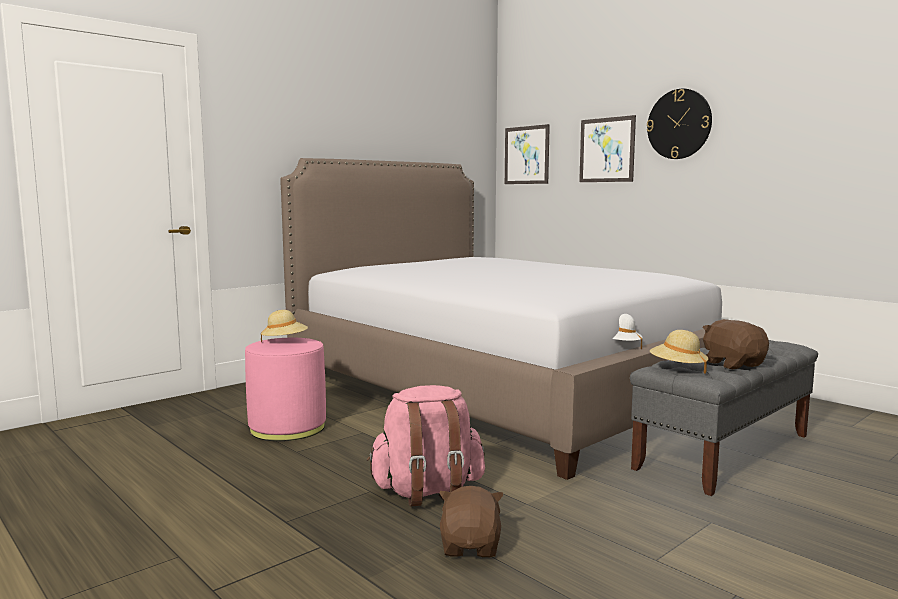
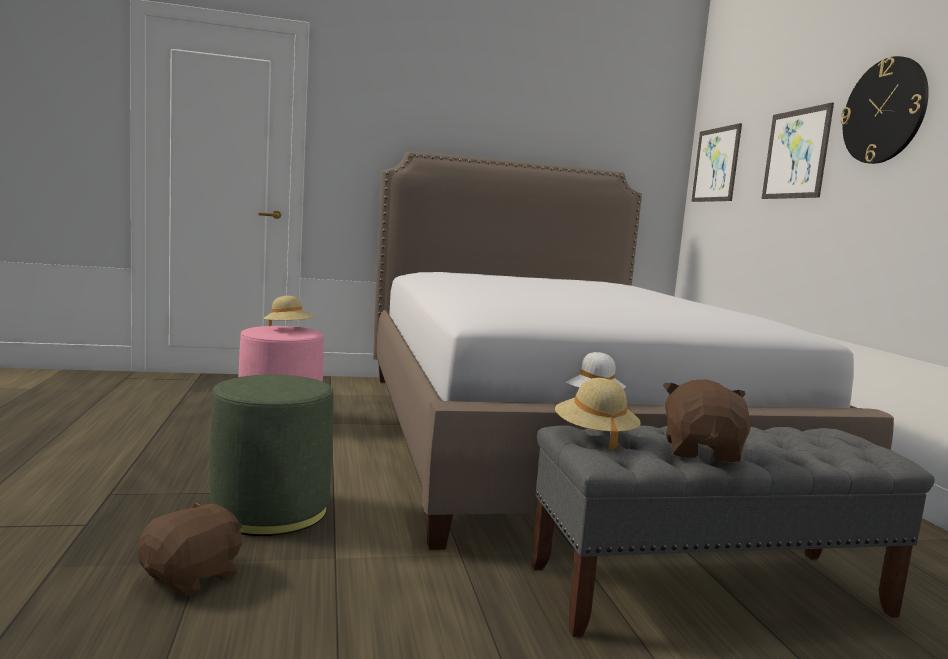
camera: 30 degrees right, 0 degrees up
(427, 492) = (270, 511): pink backpack -> green ottoman

